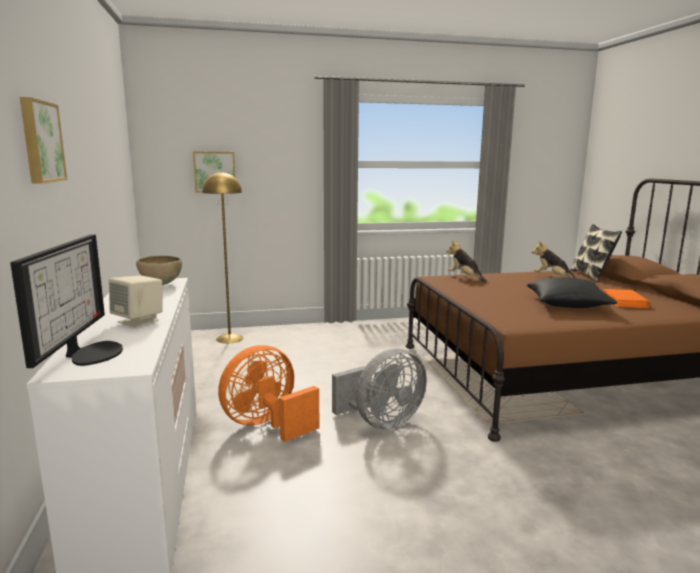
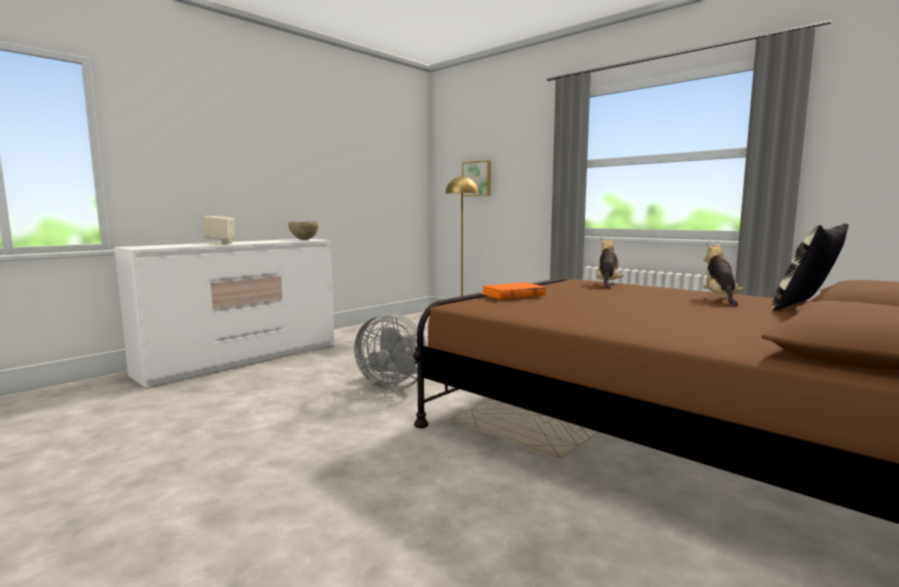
camera: 55 degrees right, 5 degrees down
(40, 142) = (235, 144): picture -> none
(90, 353) = (160, 245): monitor -> none
(267, 425) = (343, 361): orange fan -> none
(567, 304) = (593, 310): black pillow -> none
(624, 301) = (690, 323): orange book -> orange book (512, 294)

